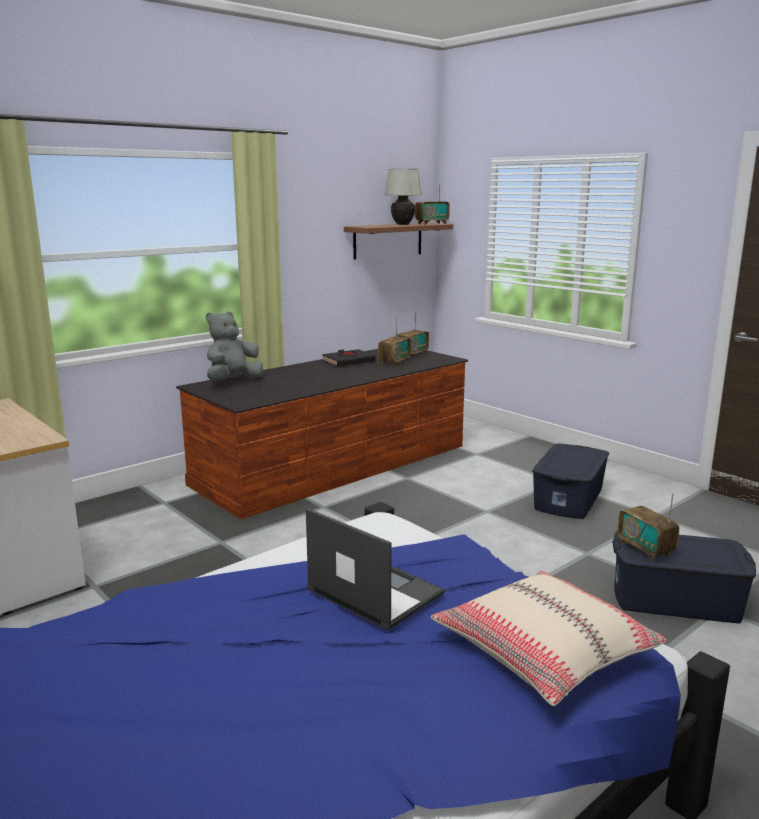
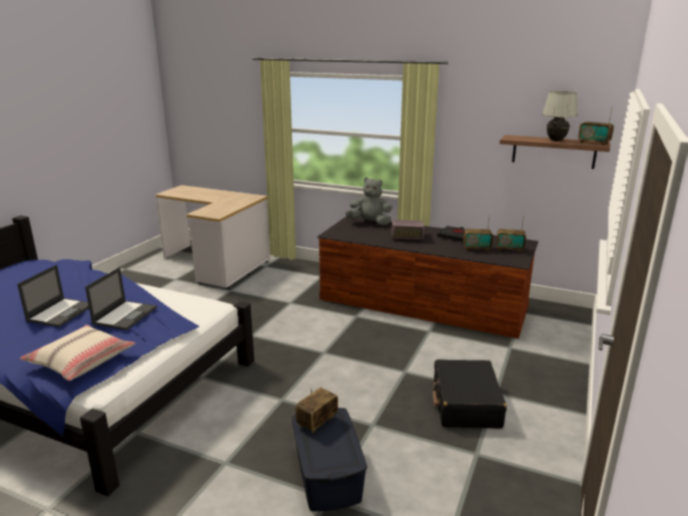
camera: 65 degrees right, 5 degrees up
(286, 670) = (61, 312): none -> laptop
(314, 376) = (407, 236): none -> radio
(569, 499) = (466, 404): blue storage box -> black suitcase

